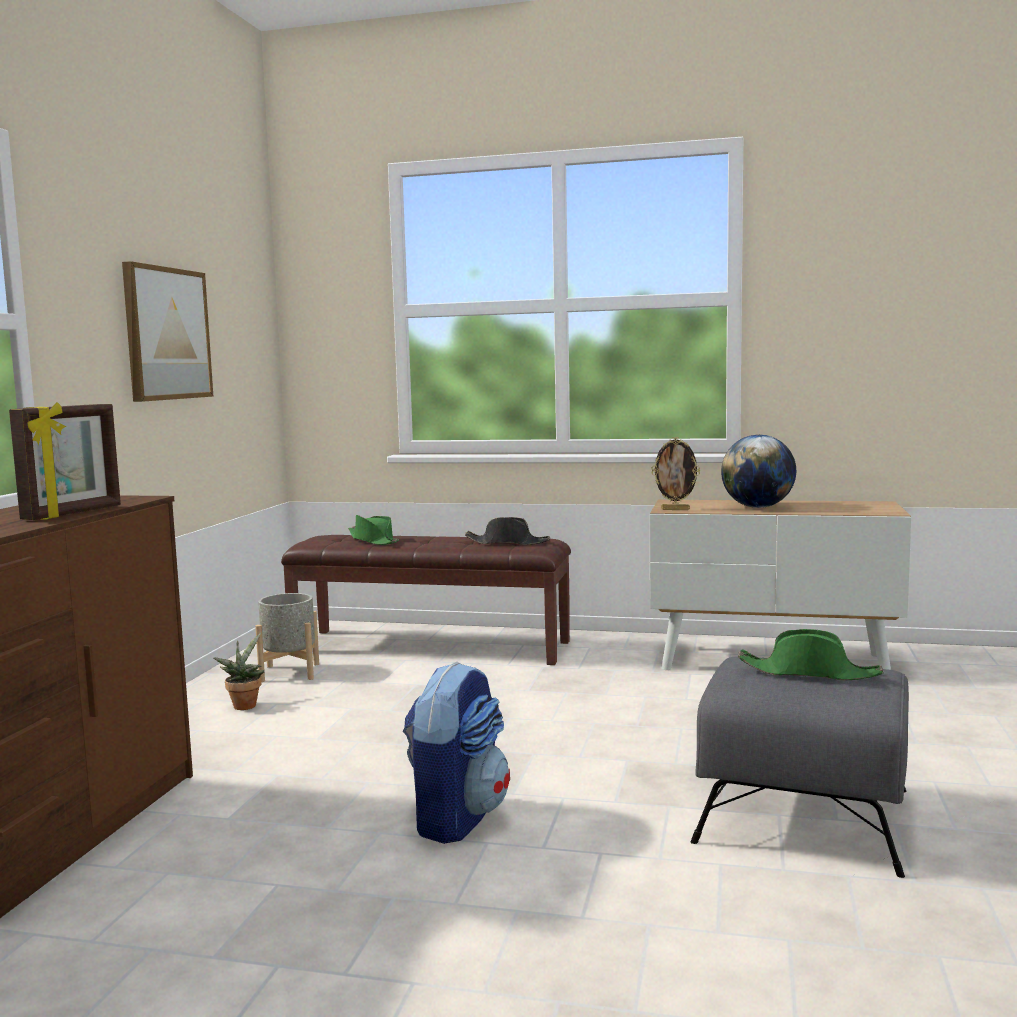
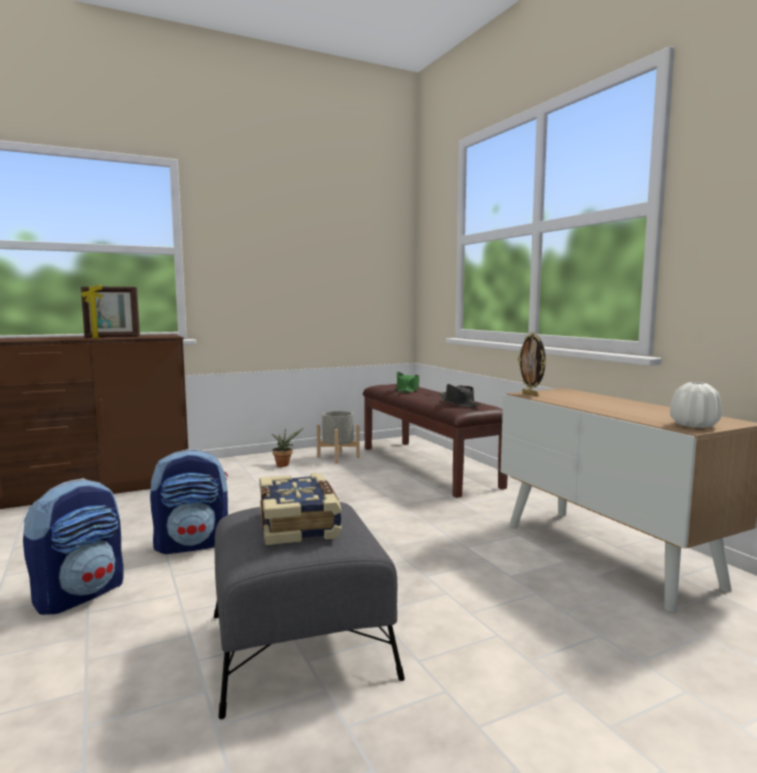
camera: 50 degrees right, 0 degrees up
(166, 334) = (297, 258): picture -> none
(516, 915) = (80, 594): none -> backpack
(758, 507) = (598, 404): globe -> none
(809, 673) = (300, 524): green hat -> book
(879, 510) = (693, 425): none -> white vase

